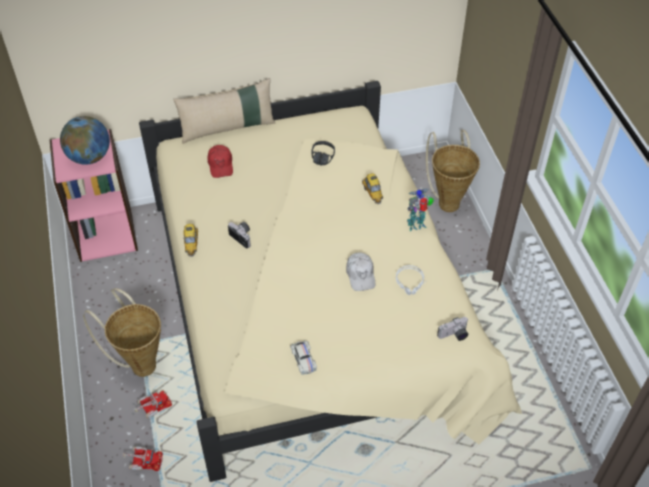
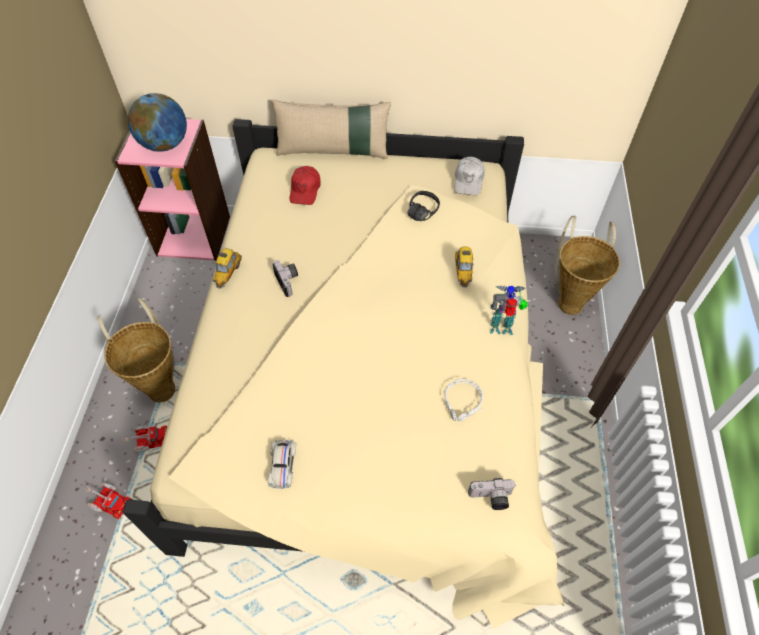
camera: 20 degrees right, 5 degrees up
(360, 275) = (403, 373): white cap -> white cap (468, 181)

